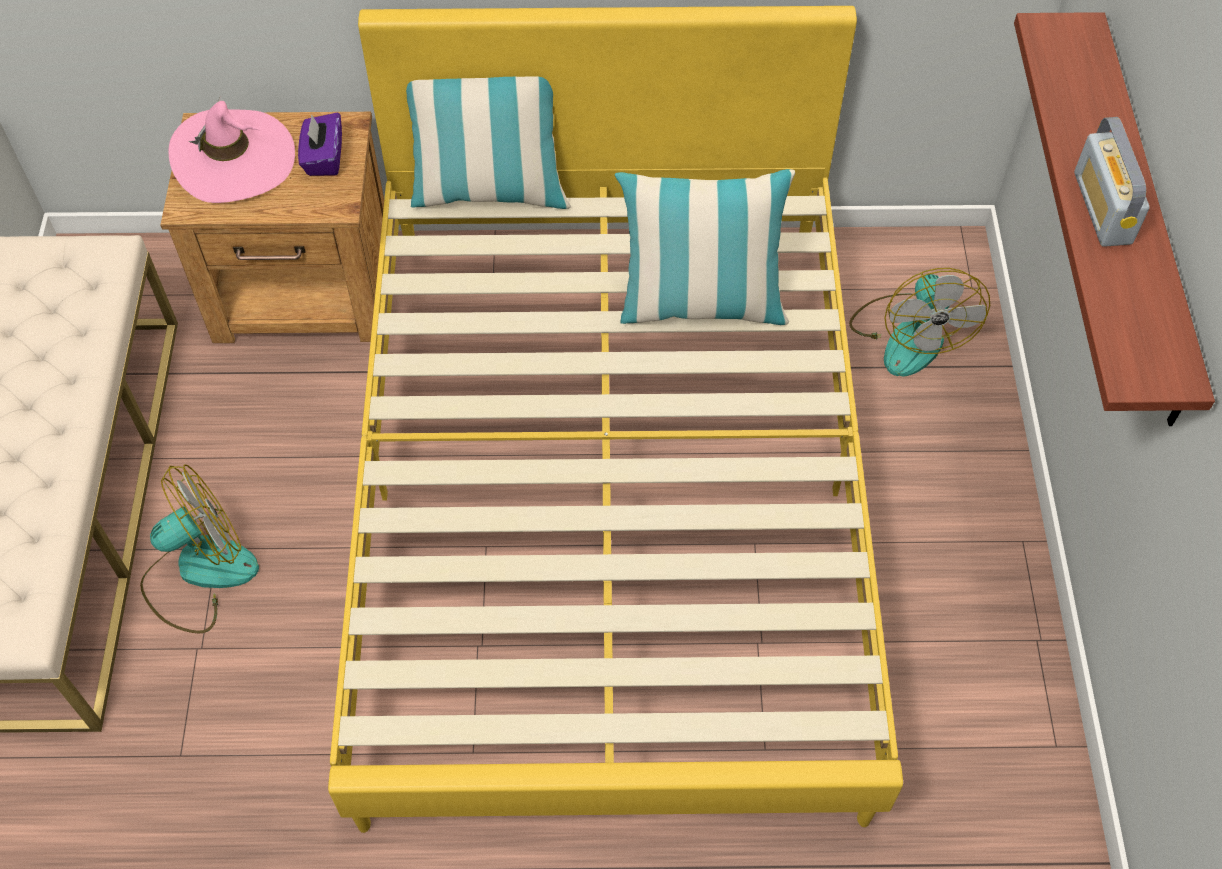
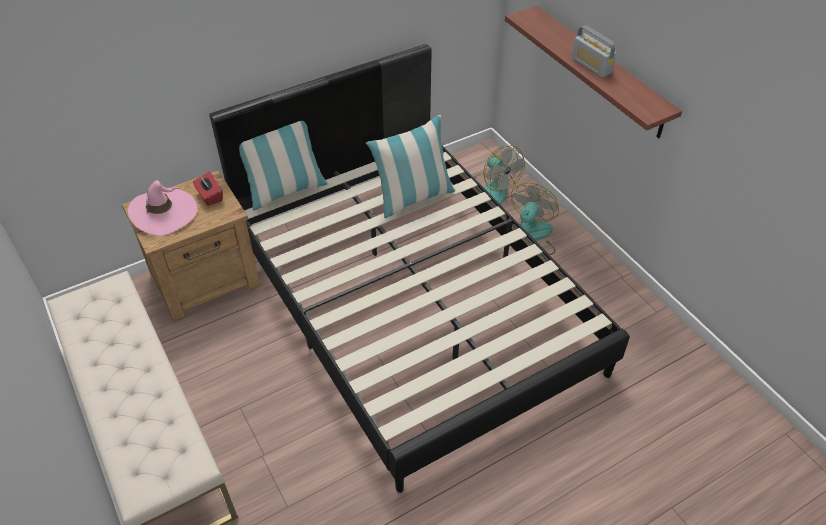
camera: 30 degrees left, 10 degrees down
(199, 573) = (239, 423): fan -> fan (531, 237)
(324, 158) = (210, 196): purple tissue box -> red tissue box
(612, 497) = (413, 302): yellow bed -> black bed

